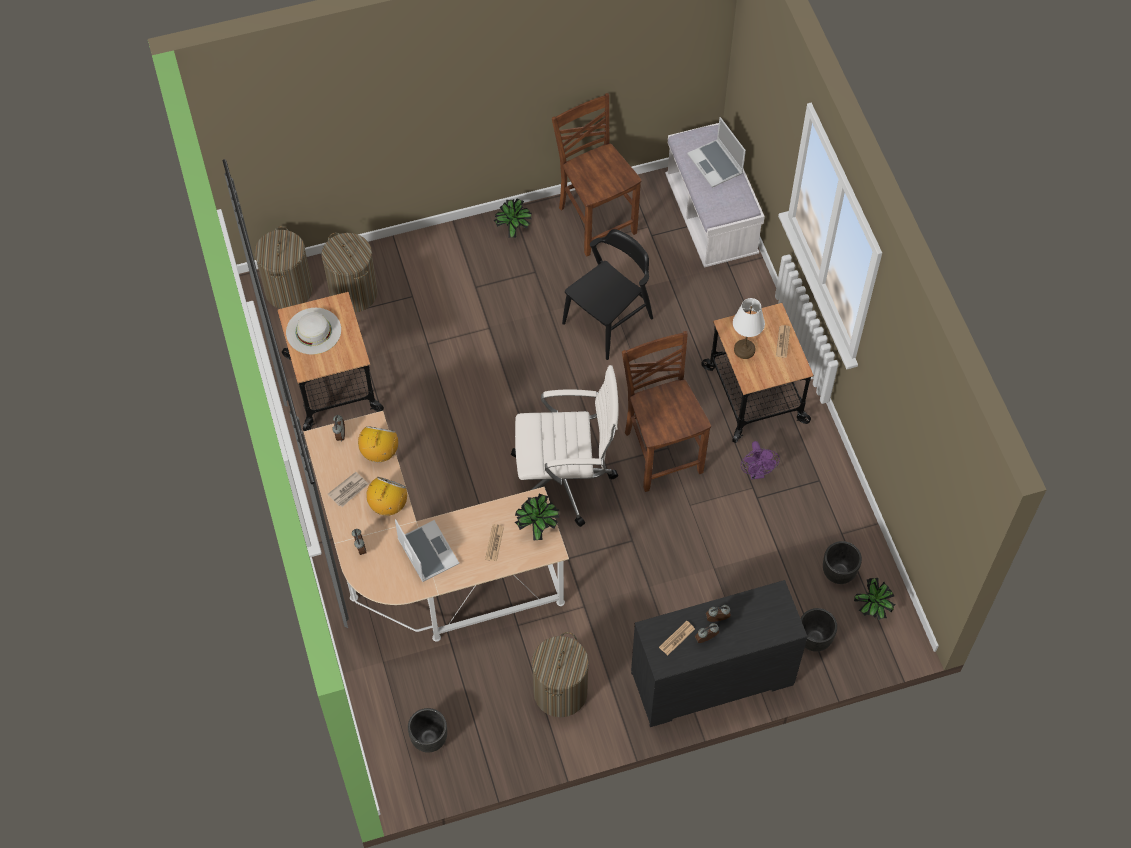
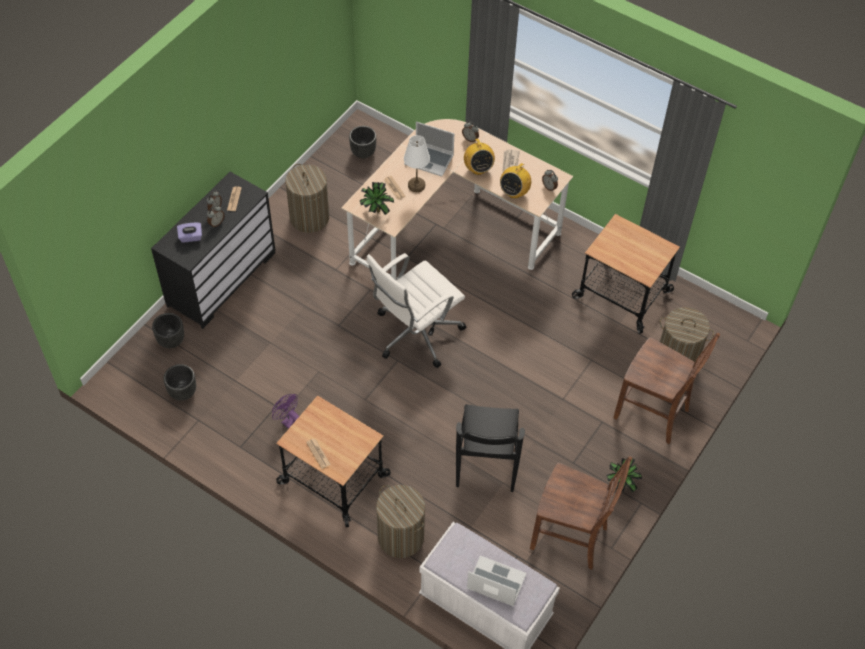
camera: 140 degrees right, 5 degrees down
(288, 290) = (719, 333): laundry basket -> laundry basket (401, 537)
(313, 331) = (642, 248): white hat -> none
(380, 453) = (514, 192): radio -> radio turned 60 degrees clockwise
(661, 451) = (367, 394): brown chair -> brown chair (653, 414)
(744, 349) = (342, 428): white table lamp -> white table lamp (416, 185)
(756, 620) = (190, 237): none -> purple tissue box
(872, 610) = (143, 383): potted plant -> none

